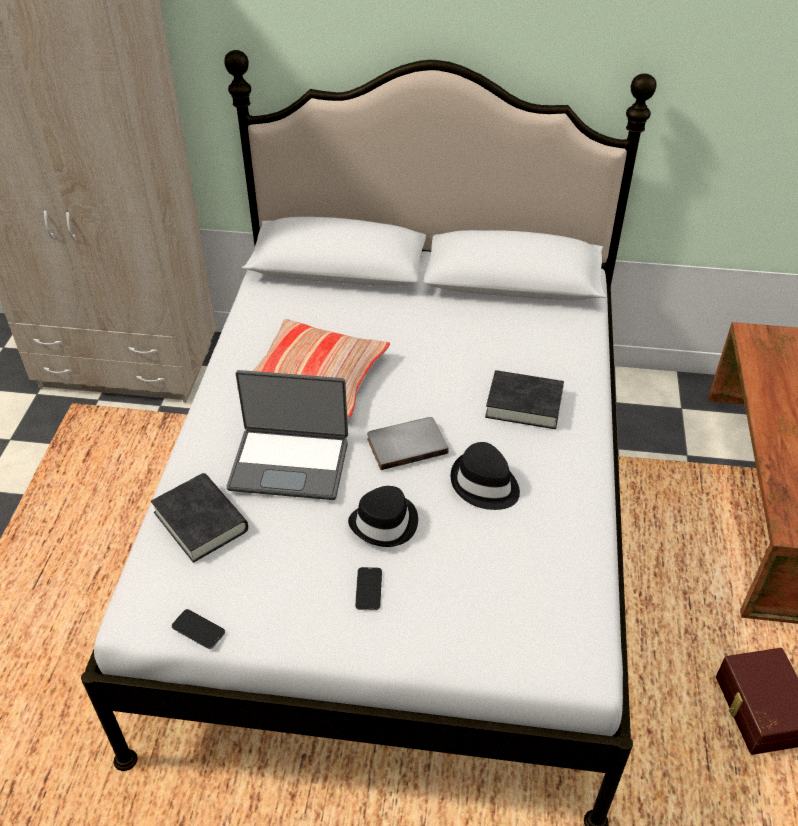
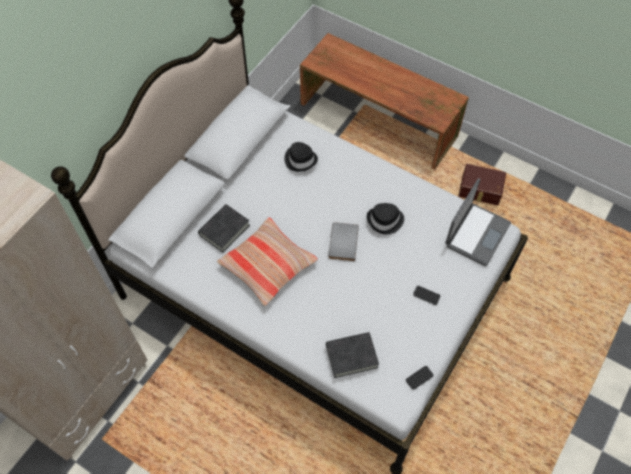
camera: 65 degrees left, 15 degrees up
(290, 463) = (329, 300): laptop -> laptop (476, 234)
(385, 523) = (389, 273): black hat -> black hat (300, 159)
(524, 404) = (340, 179): black book -> black book (224, 230)

